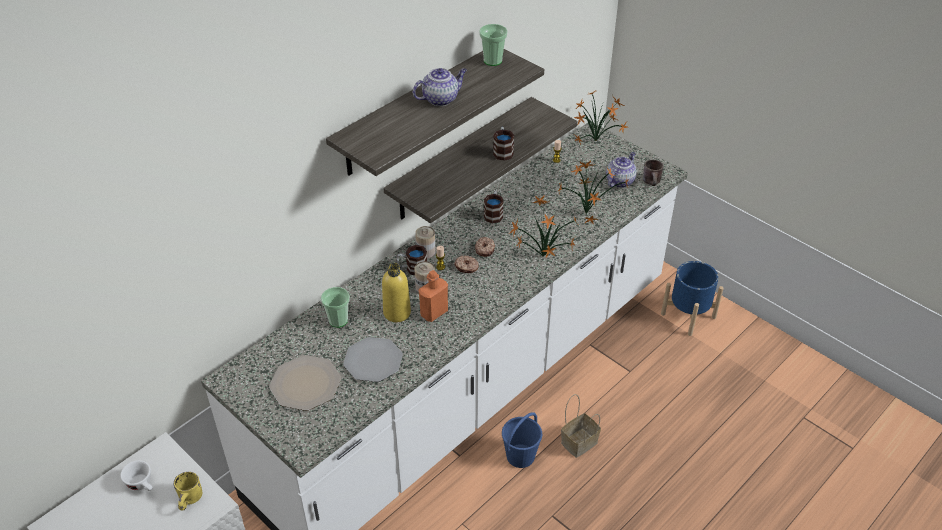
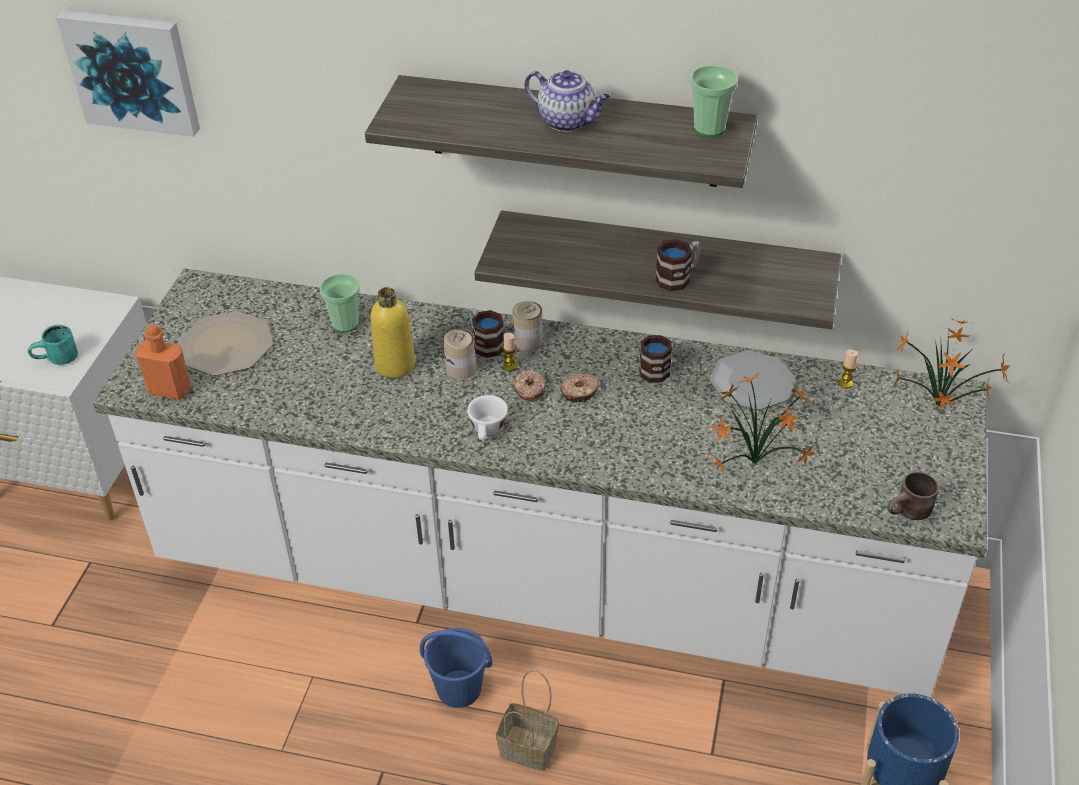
camera: 60 degrees right, 0 degrees up
(142, 485) = (60, 317): white cup -> white cup (488, 431)
(153, 254) = (133, 70): none -> picture
(191, 500) = (58, 360): yellow mug -> turquoise mug
(373, 360) = (299, 382): plate -> plate (752, 382)
(434, 313) = (420, 397): orange bottle -> orange bottle (170, 390)
(541, 256) = (615, 453): potted plant -> none
(620, 181) = (872, 472): teapot -> none

